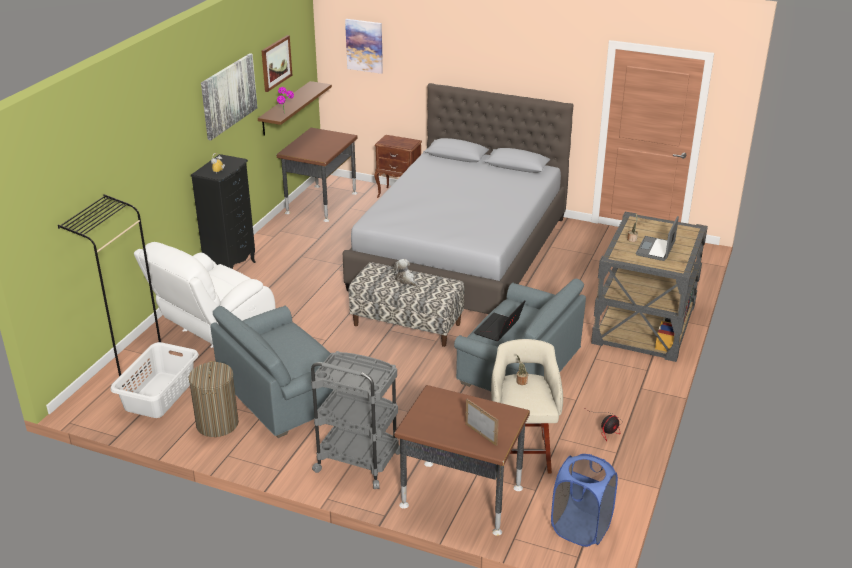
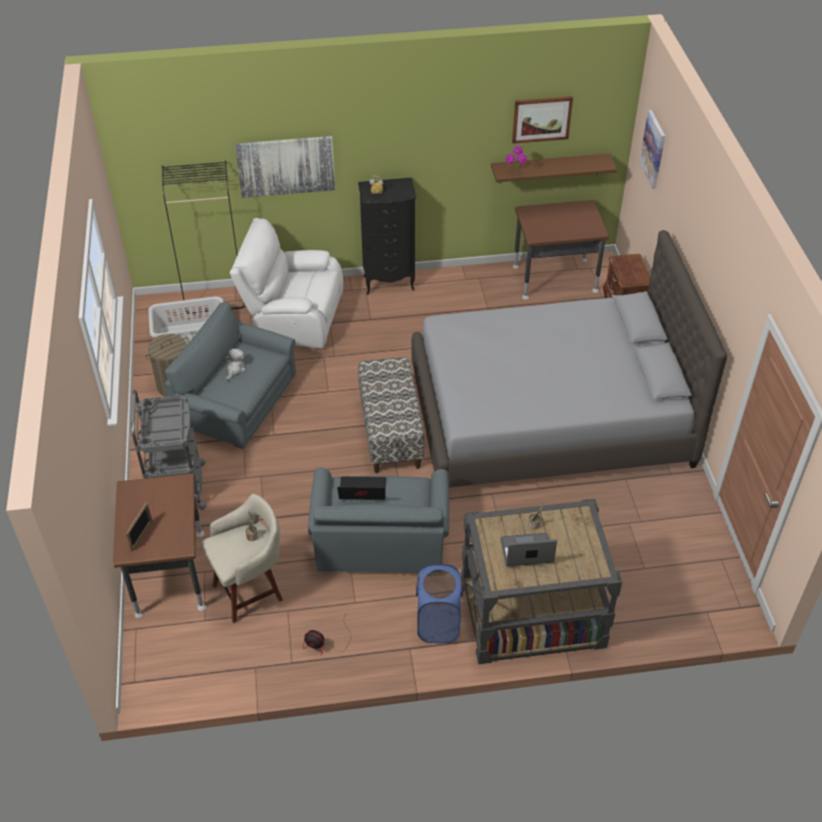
camera: 60 degrees right, 15 degrees up
(229, 95) = (442, 129): picture -> picture (286, 166)
(405, 280) = (394, 394): plush toy -> plush toy (235, 369)
(580, 528) = (171, 671): blue laundry basket -> blue laundry basket (438, 624)

